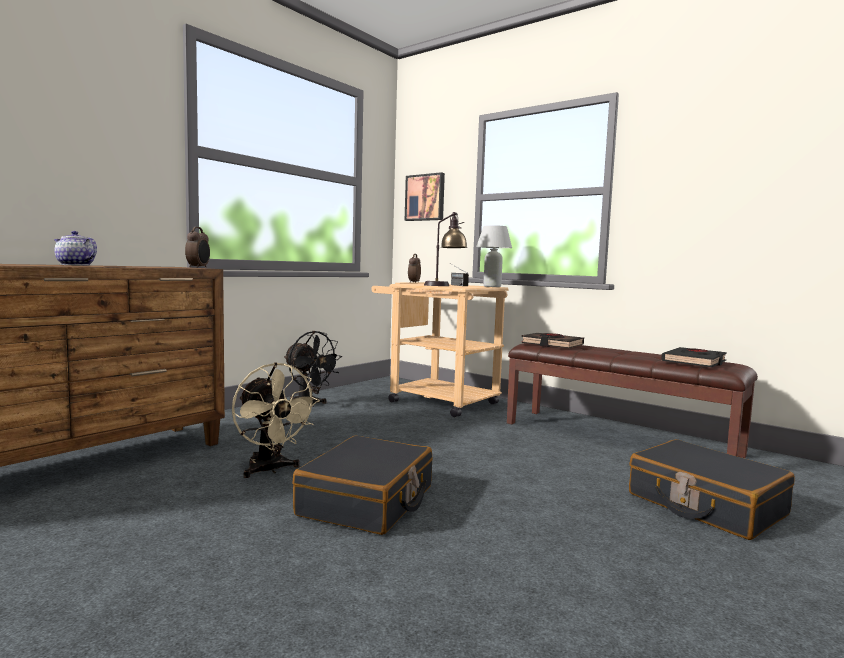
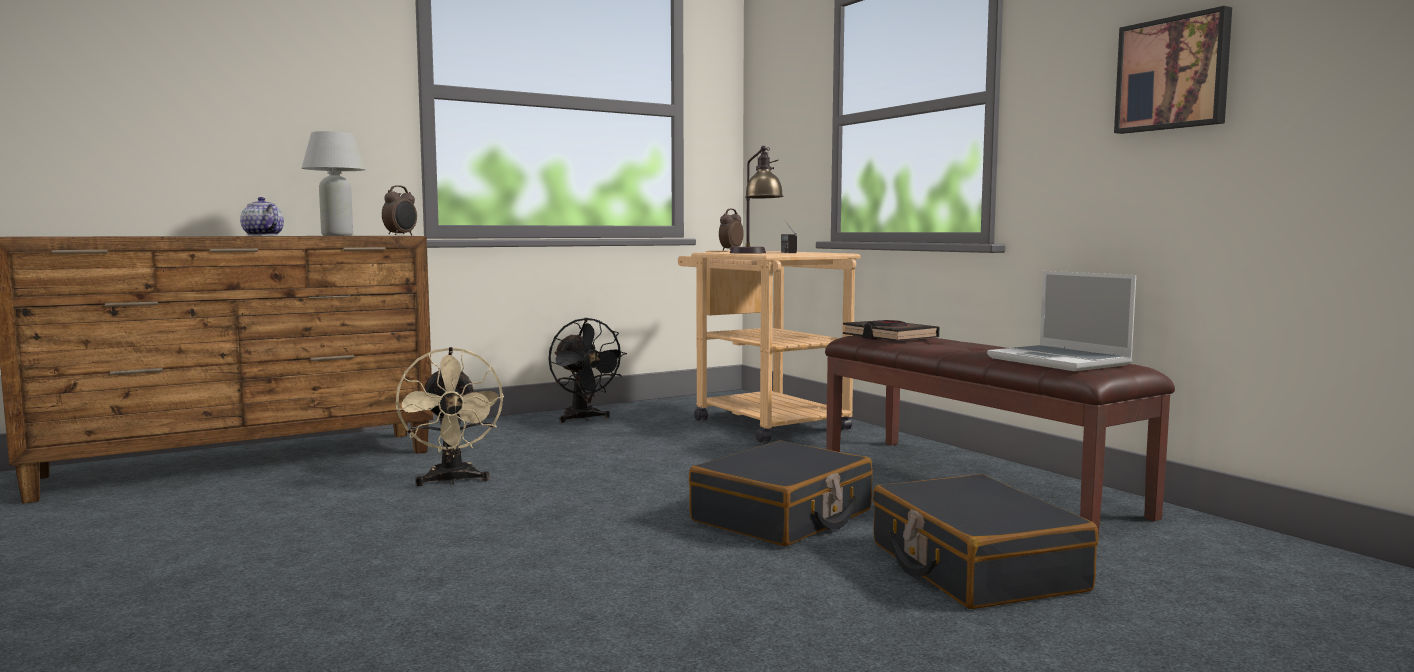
camera: 20 degrees right, 0 degrees up
(367, 501) = (520, 519): black suitcase -> black suitcase (783, 516)
(425, 197) = (776, 126): picture -> picture (1173, 74)
(492, 286) = (834, 253): white table lamp -> white table lamp (337, 235)
(694, 362) = (1060, 361): black book -> laptop

